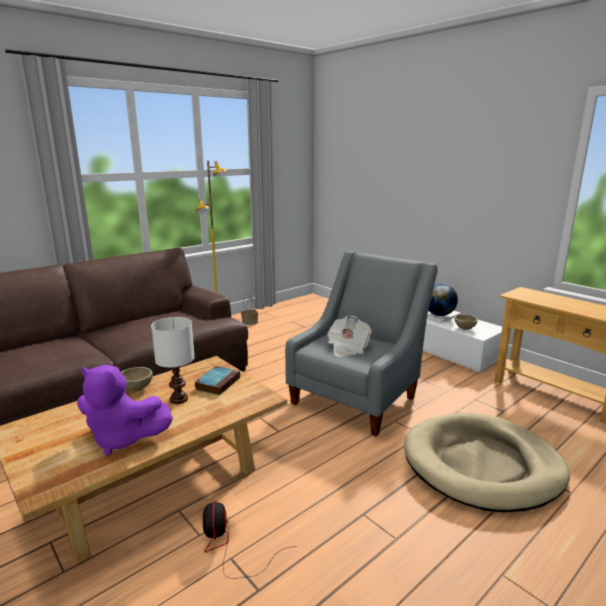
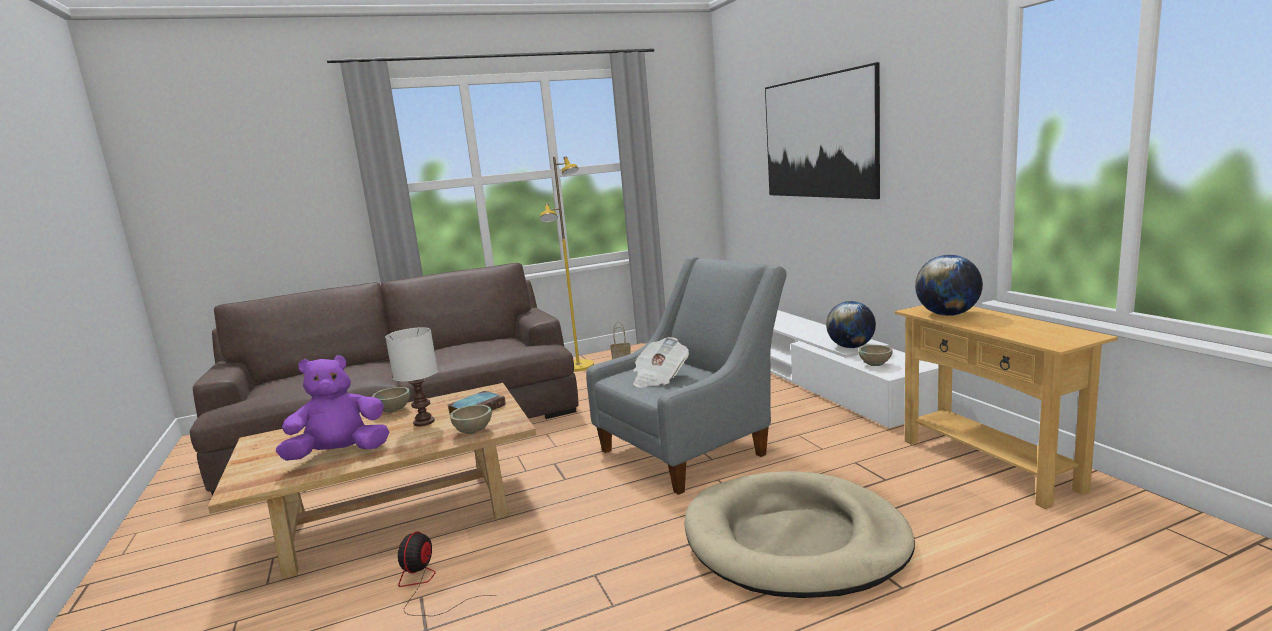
camera: 20 degrees right, 5 degrees down
(123, 439) = (340, 453): purple plush toy -> purple plush toy turned 120 degrees clockwise
(235, 406) = (473, 432): none -> beige bowl
(411, 164) = (818, 137): none -> picture
(537, 298) = (947, 314): none -> globe

